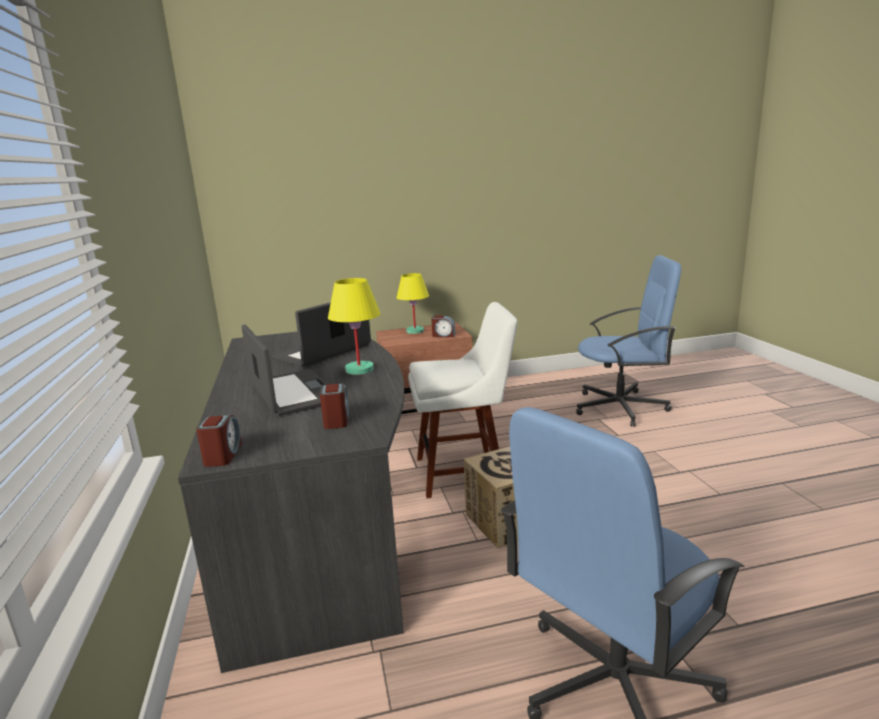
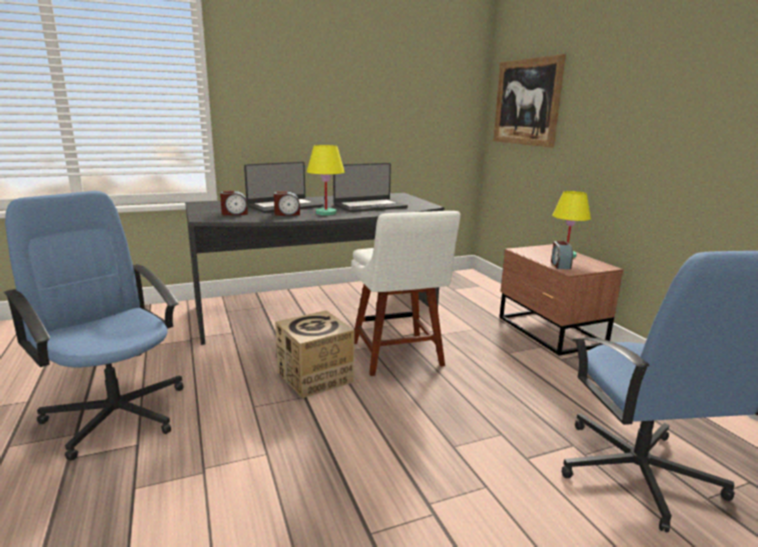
camera: 80 degrees right, 0 degrees up
(222, 455) = (203, 204): alarm clock -> alarm clock (287, 214)
(284, 201) = (526, 102): none -> picture
(323, 352) = (369, 206): laptop -> laptop turned 120 degrees clockwise

